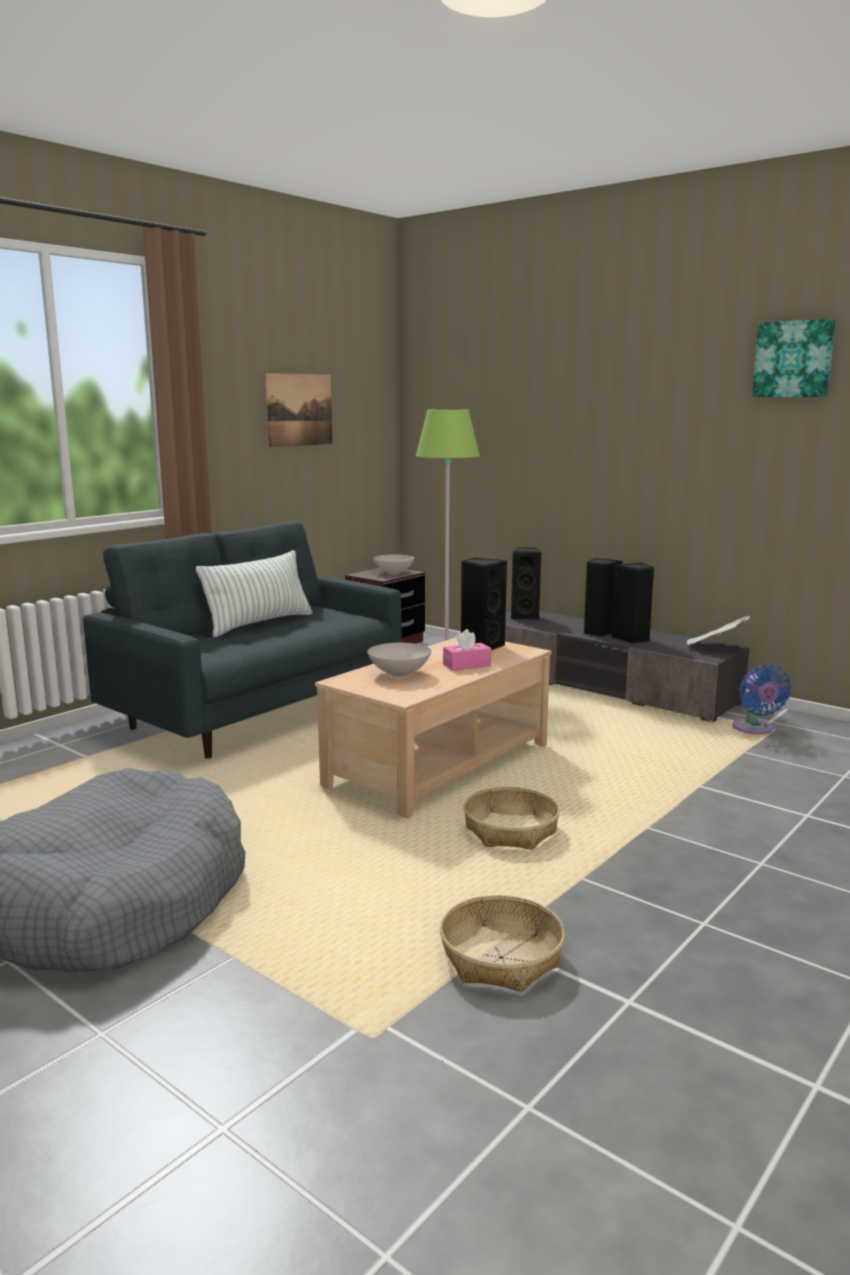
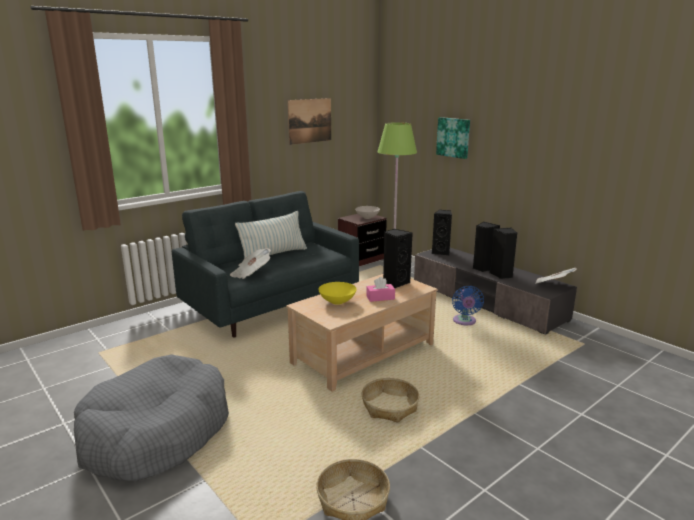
camera: 10 degrees right, 5 degrees up
(232, 648) = (251, 274): none -> newspaper
(398, 674) = (336, 302): white bowl -> yellow bowl
(754, 729) = (571, 342): blue fan -> blue fan (464, 322)
(793, 359) = (617, 103): picture -> picture (453, 137)

